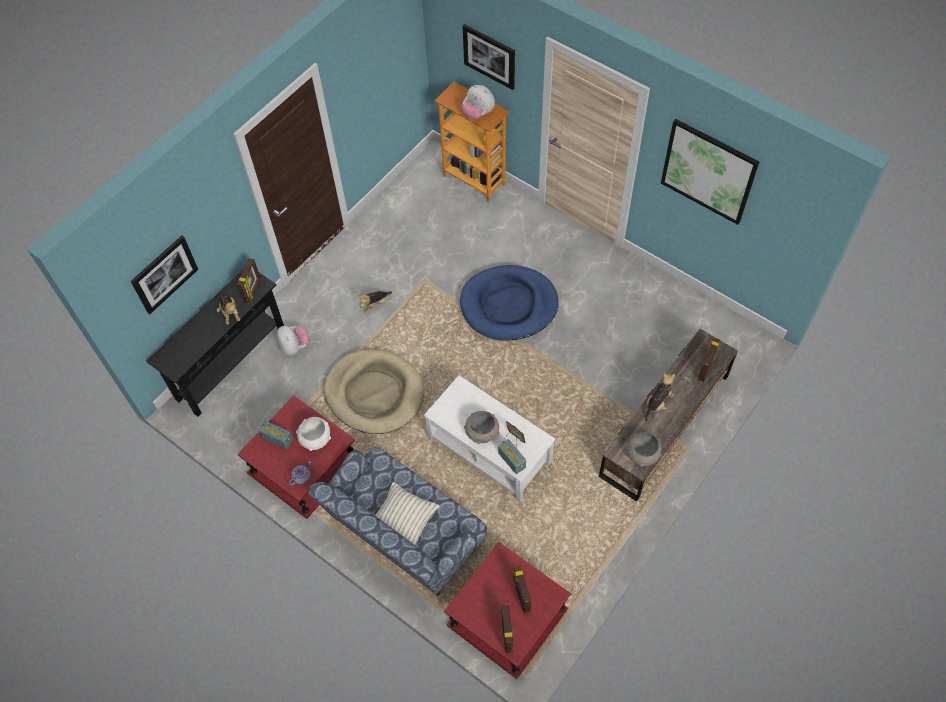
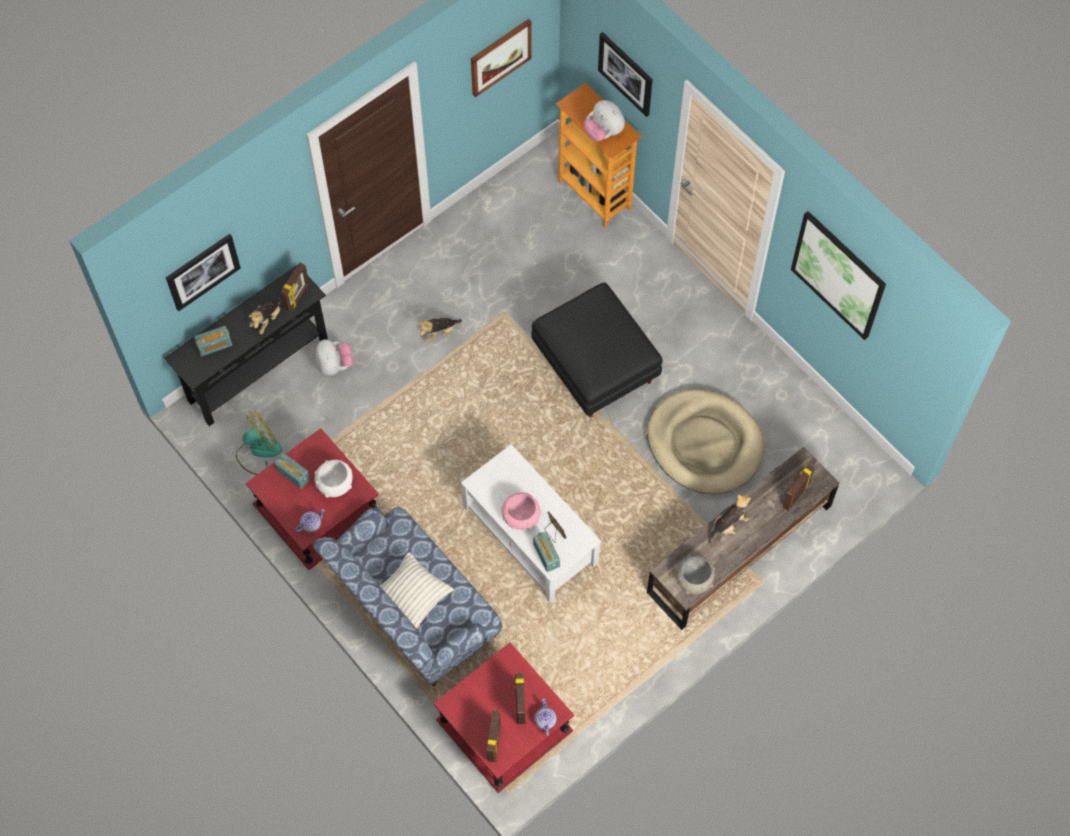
camera: 10 degrees right, 5 degrees up
(188, 342) = (214, 345): none -> radio
(230, 313) = (267, 319): plush toy -> plush toy turned 45 degrees clockwise
(244, 428) = (258, 451): none -> fan
(374, 393) = (415, 440): beige dog bed -> beige dog bed (704, 444)
(383, 64) = (500, 57): none -> picture
(482, 432) = (521, 517): grey bowl -> pink bowl
(509, 305) = (596, 365): blue dog bed -> black ottoman
(547, 604) = (545, 720): none -> teapot

